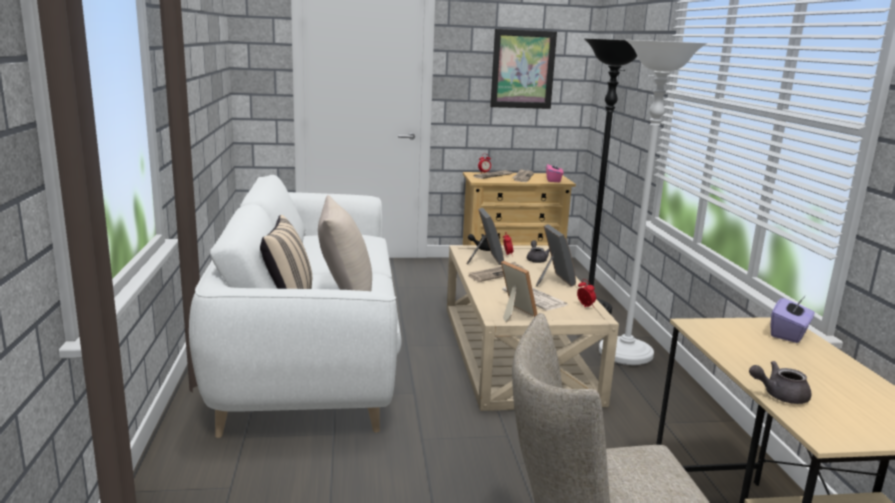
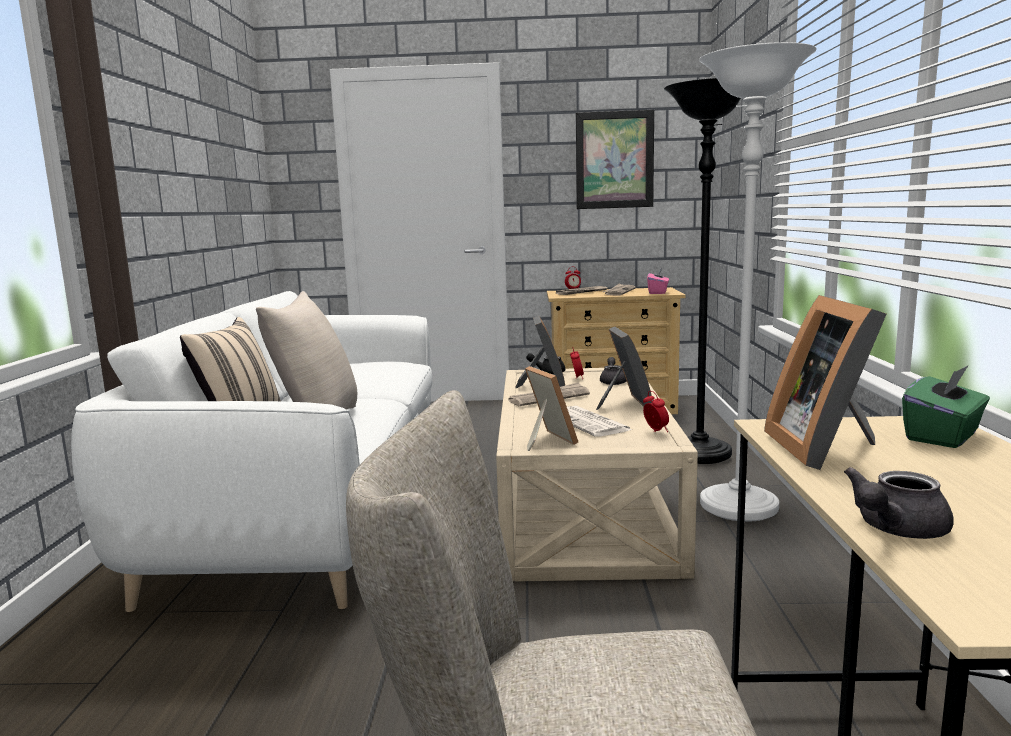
camera: 10 degrees right, 5 degrees down
(730, 342) = (827, 448): none -> picture frame
(779, 395) = (894, 529): grey teapot -> grey teapot turned 45 degrees counterclockwise
(789, 334) = (943, 436): purple tissue box -> green tissue box

